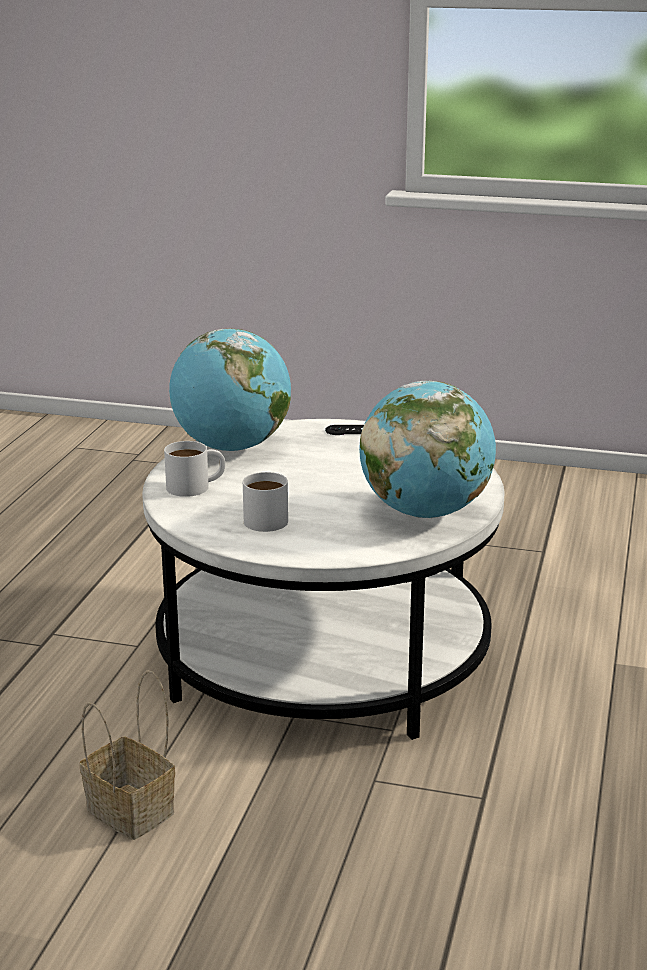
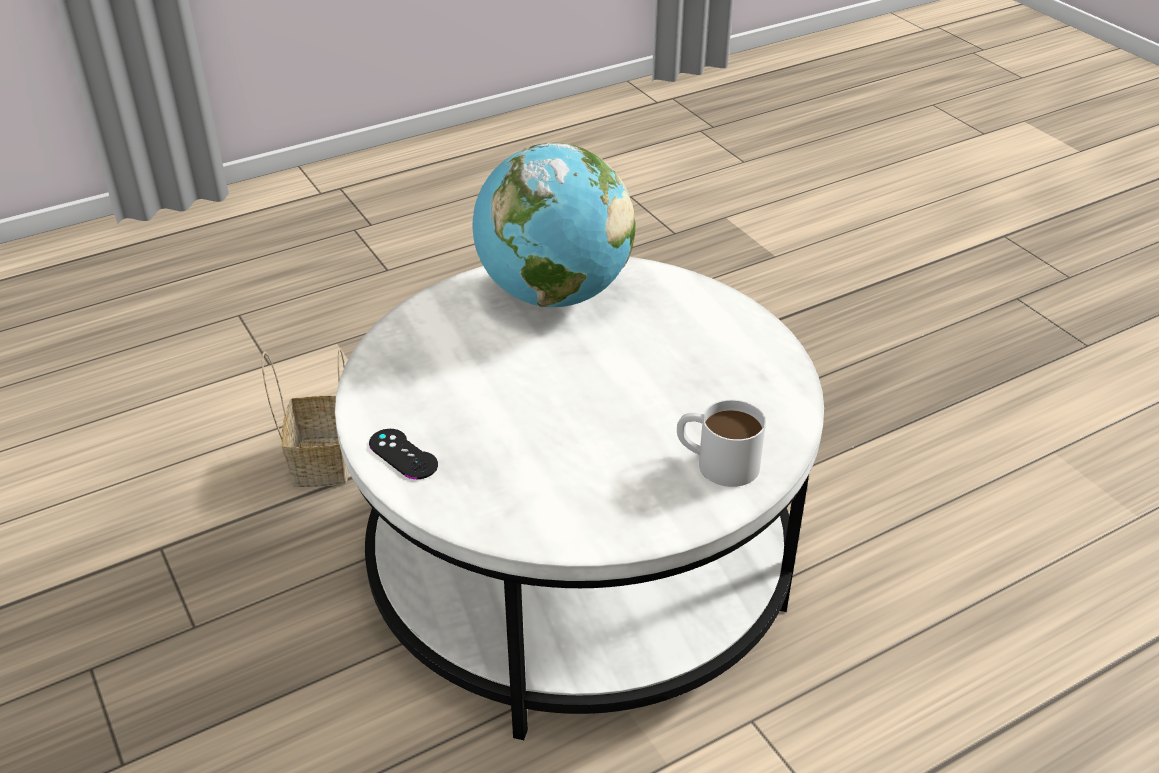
camera: 135 degrees left, 15 degrees up
(133, 811) = (920, 510): basket -> basket (321, 460)
(232, 447) = (585, 513): globe -> none
(270, 517) = (700, 367): white mug -> none

